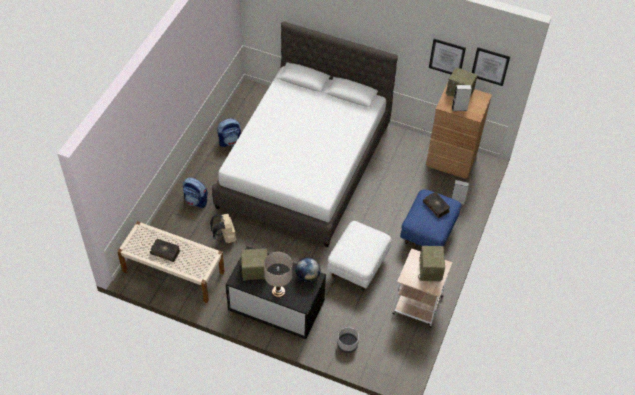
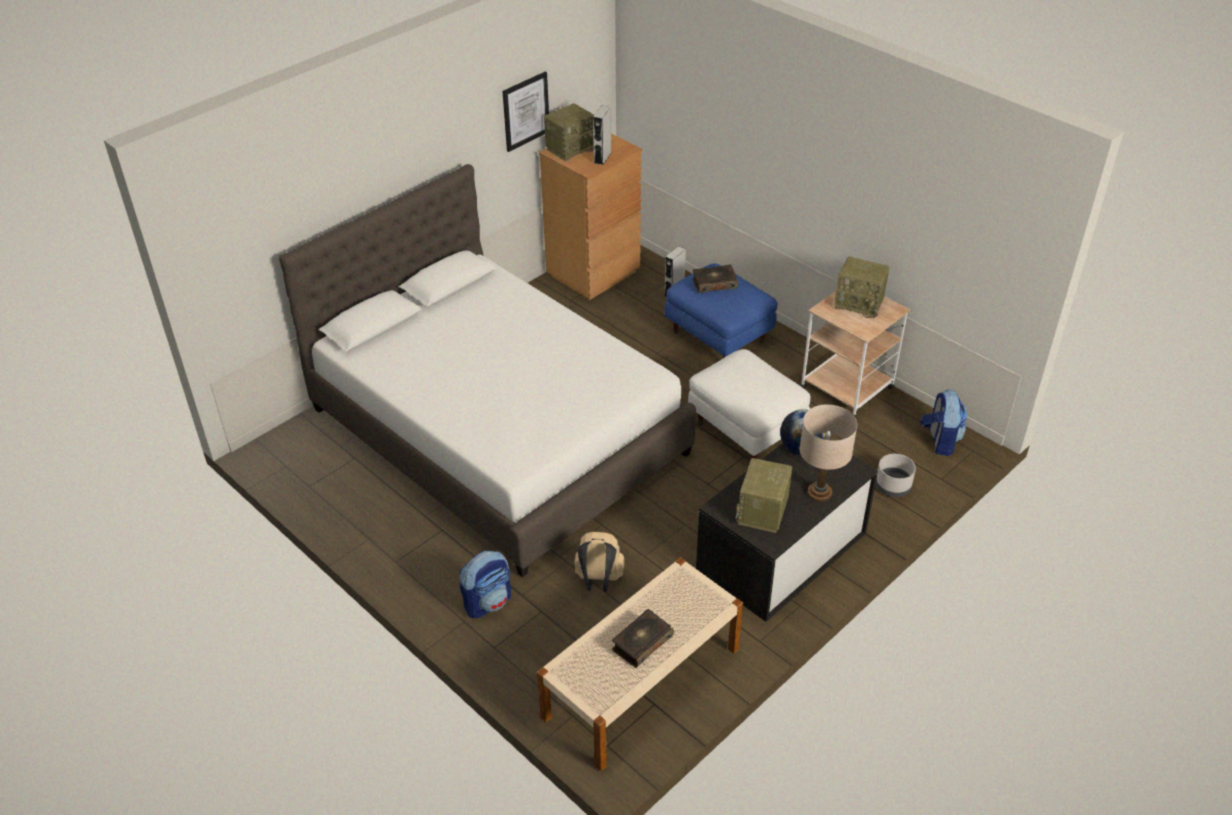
camera: 65 degrees left, 10 degrees down
(230, 141) = (374, 513): backpack -> backpack (940, 441)
(490, 66) = (579, 78): picture -> none

